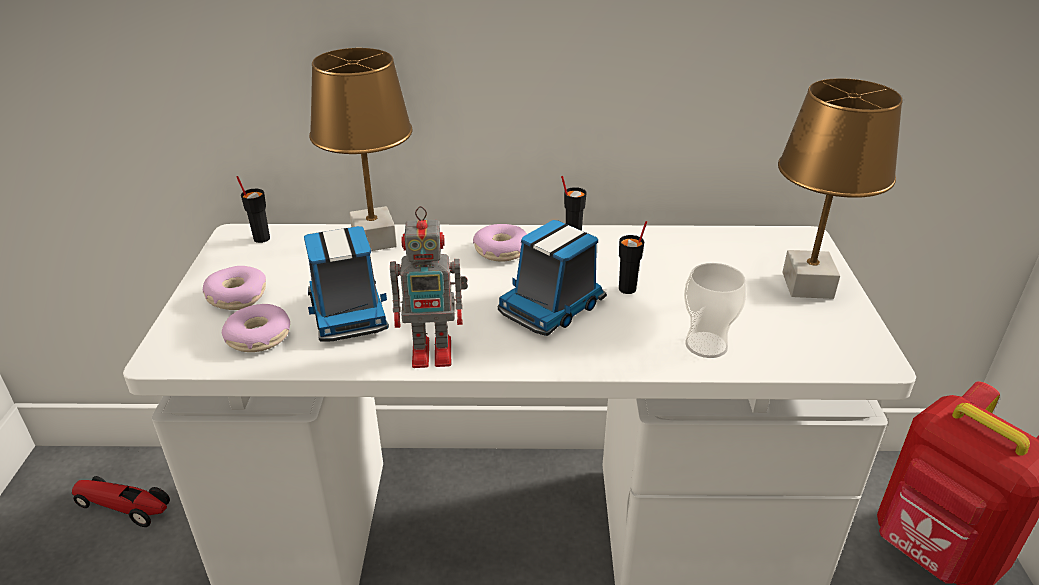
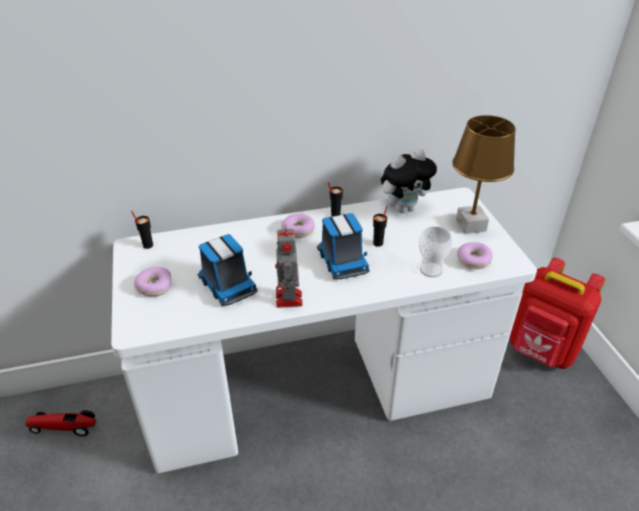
camera: 15 degrees left, 5 degrees up
(259, 337) = (182, 310): donut -> donut (473, 260)
(373, 240) = (218, 235): brown table lamp -> none
(435, 352) = (289, 300): toy robot -> toy robot turned 105 degrees clockwise
(553, 306) = (342, 261): toy truck -> toy truck turned 45 degrees counterclockwise
(694, 243) = (404, 208): none -> plush toy

